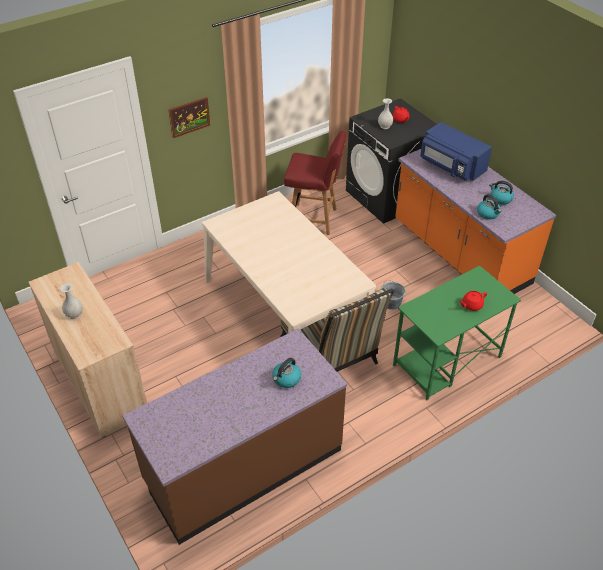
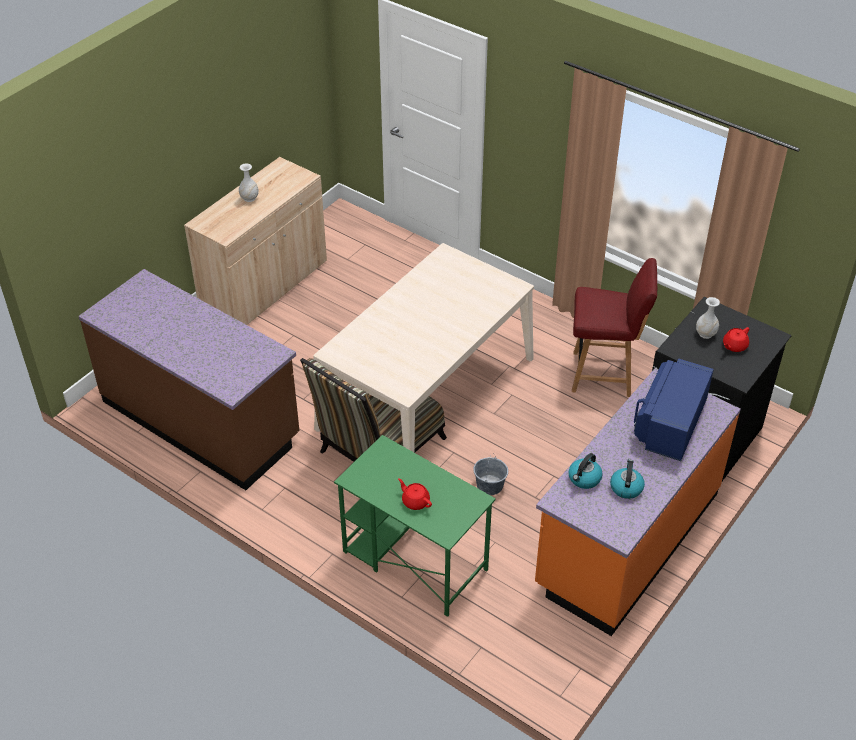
camera: 70 degrees right, 0 degrees up
(189, 117) = (533, 145): picture -> none
(286, 379) = (221, 360): kettle -> none
(314, 219) = (604, 374): red chair -> red chair turned 75 degrees counterclockwise

